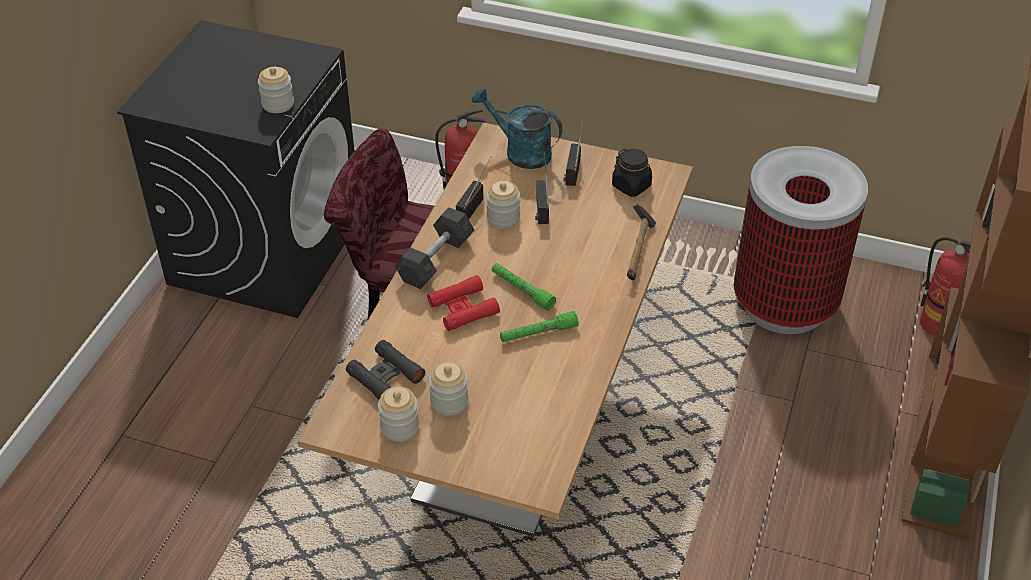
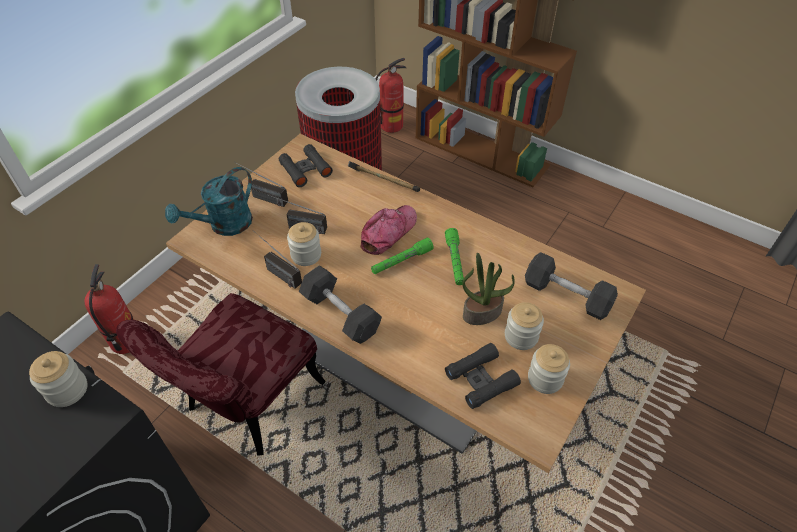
camera: 75 degrees left, 5 degrees up
(463, 309) = (410, 305): red binoculars -> none
(472, 366) = (482, 312): none -> potted plant
(521, 436) = (566, 295): none -> grey dumbbell
(560, 272) = (388, 232): none -> cap
(631, 186) = (305, 169): black jar -> black binoculars

